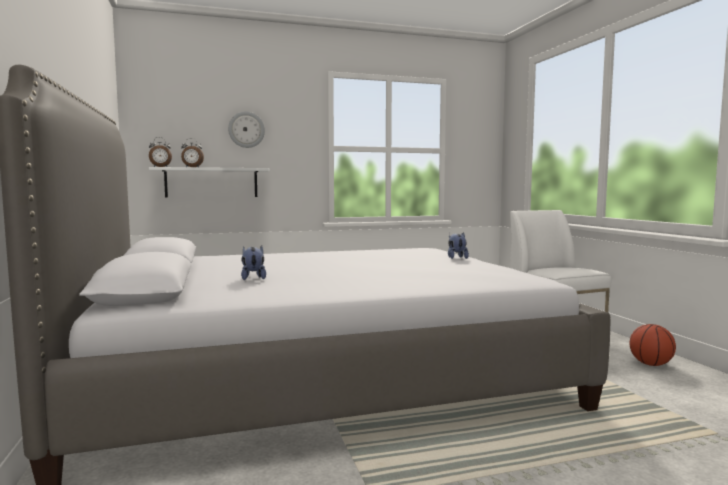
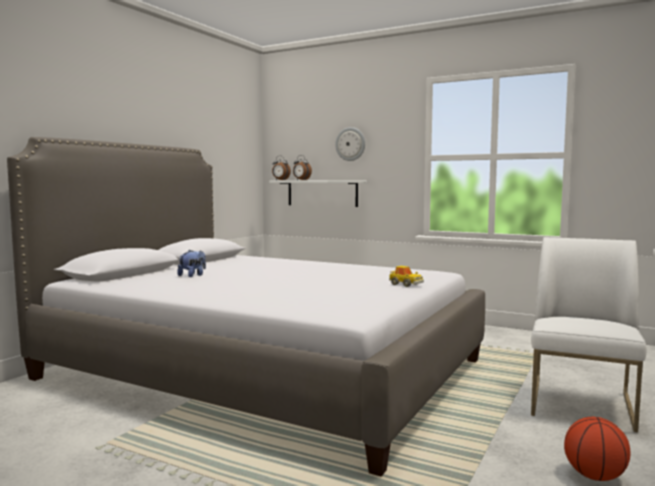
camera: 45 degrees right, 0 degrees up
(456, 258) = (405, 284): plush toy -> toy car

